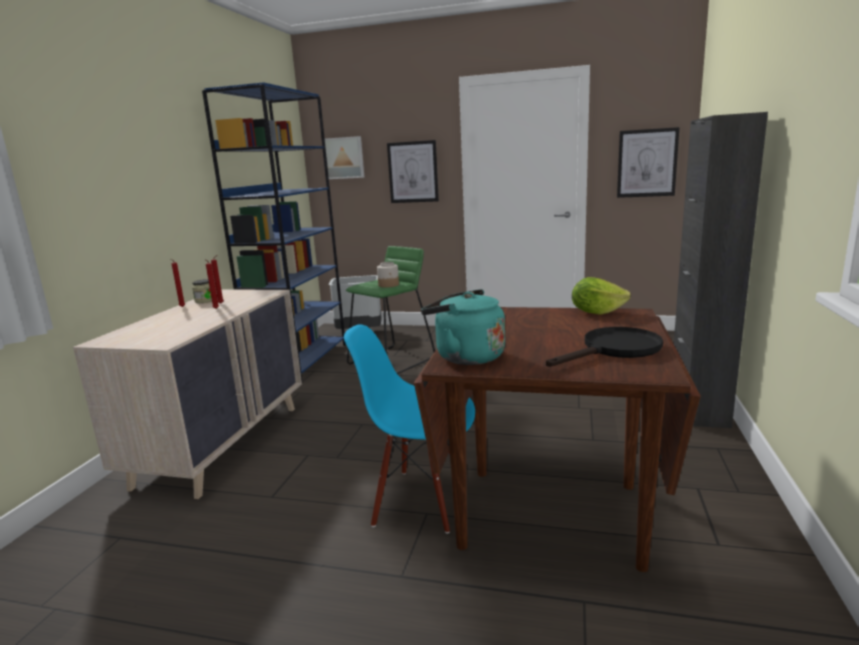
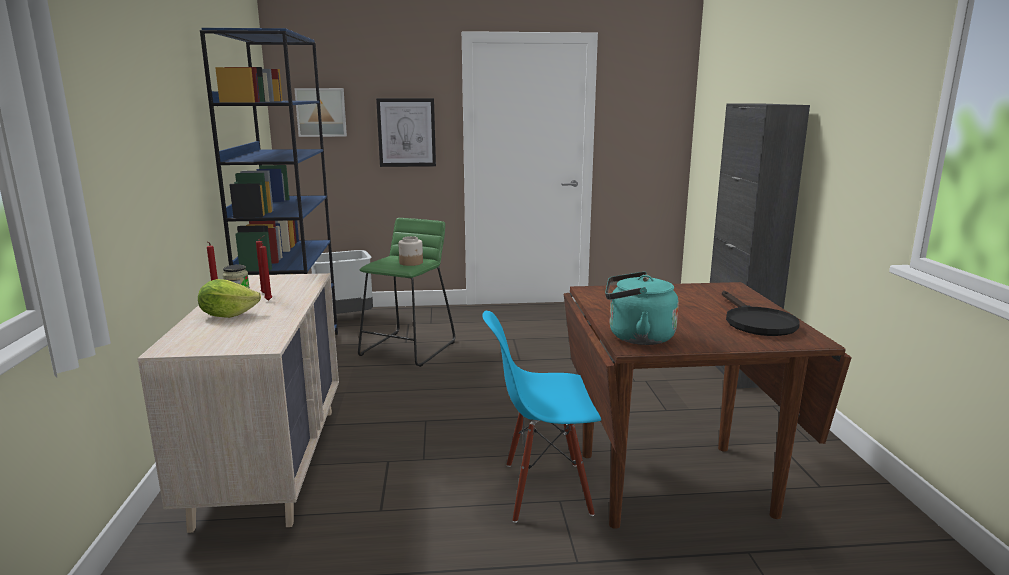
camera: 20 degrees left, 0 degrees up
(596, 312) = (699, 287): lettuce -> lettuce (228, 315)
(614, 350) = (755, 322): black frying pan -> black frying pan turned 135 degrees clockwise
(647, 163) = (650, 134): picture -> none

